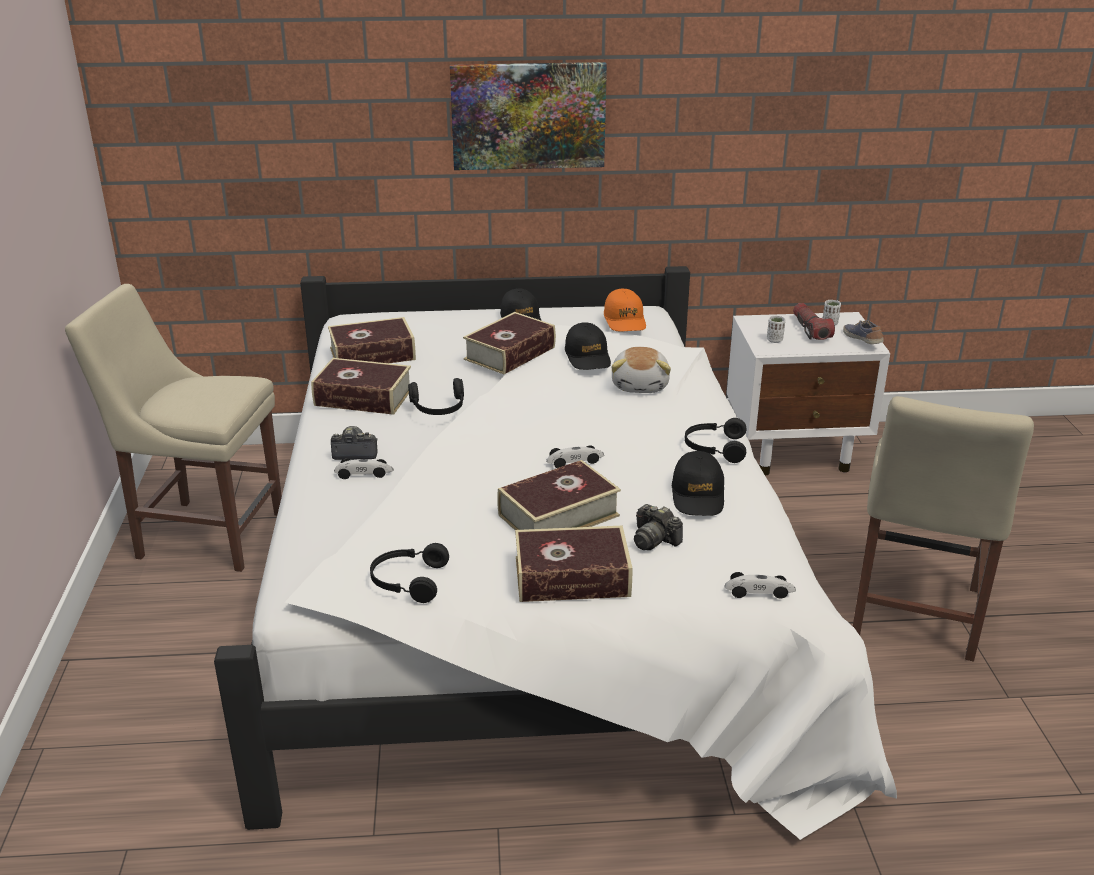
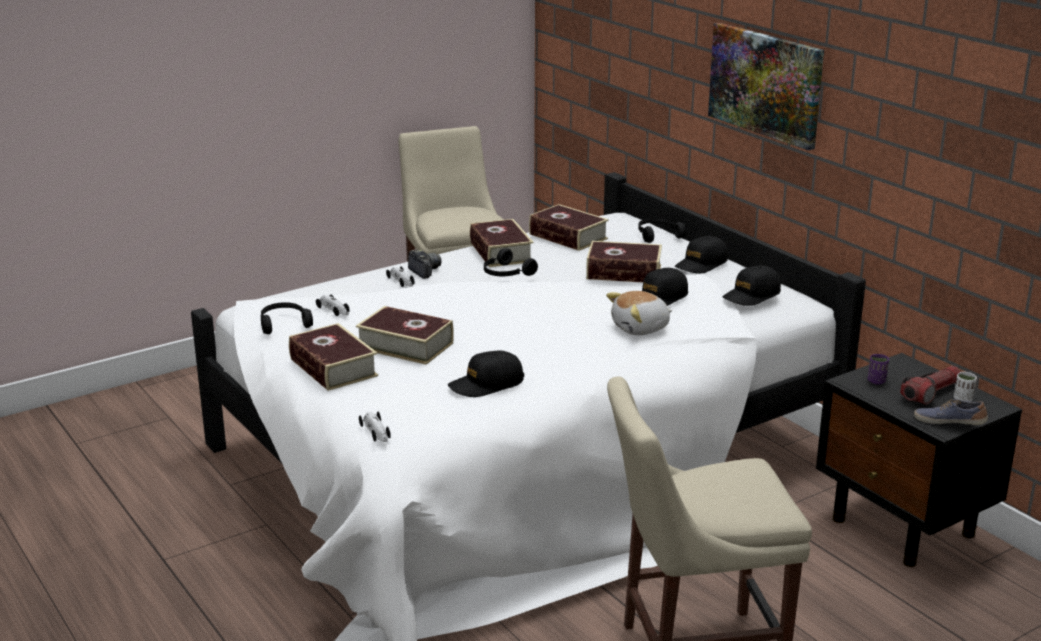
camera: 60 degrees right, 5 degrees down
(575, 461) = (483, 332): toy car -> toy car (334, 310)
(625, 320) = (751, 295): orange cap -> black cap
(654, 540) = (406, 382): camera -> none
(714, 448) = (568, 376): black headphones -> black headphones (657, 235)
(774, 340) = (876, 381): white cup -> purple cup
(796, 451) = (904, 528): white nightstand -> black nightstand
(862, 340) = (949, 423): shoe -> shoe turned 105 degrees counterclockwise

